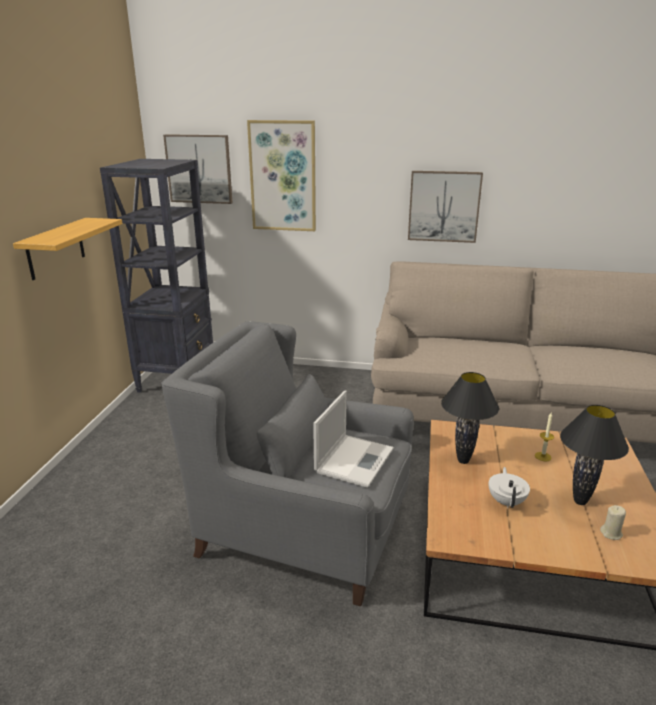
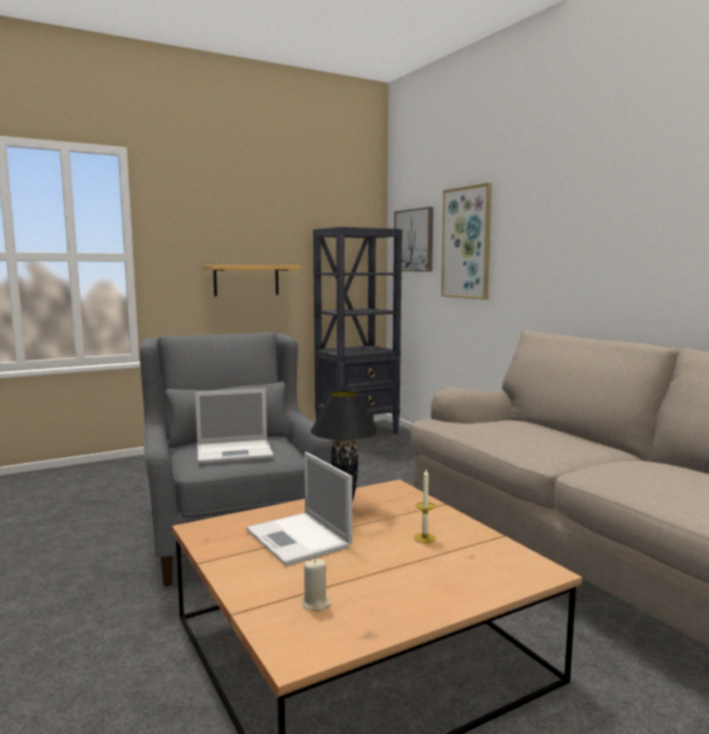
camera: 50 degrees right, 15 degrees down
(444, 206) = (606, 269): picture -> none
(506, 501) = (299, 539): white teapot -> laptop
(579, 502) = (358, 574): black table lamp -> none

